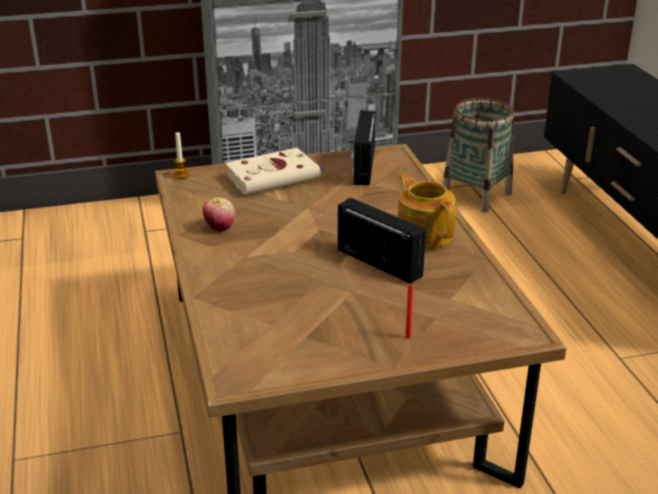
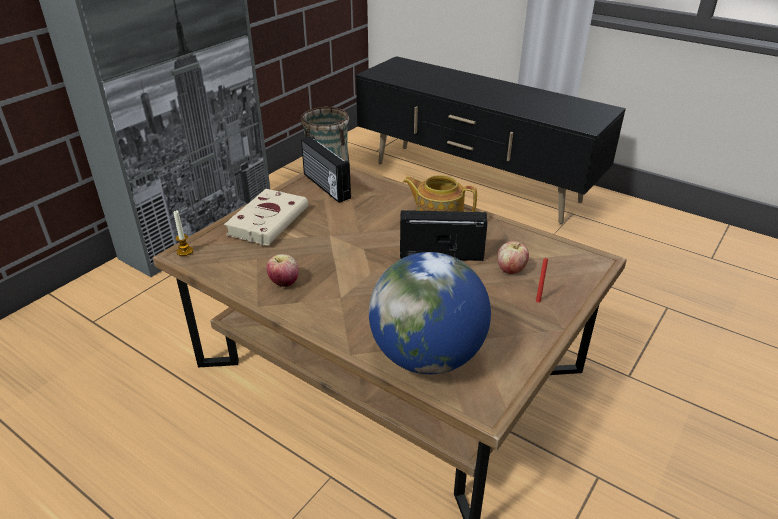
camera: 40 degrees left, 5 degrees up
(244, 326) = (427, 356): none -> globe
(425, 302) = (511, 270): none -> apple

